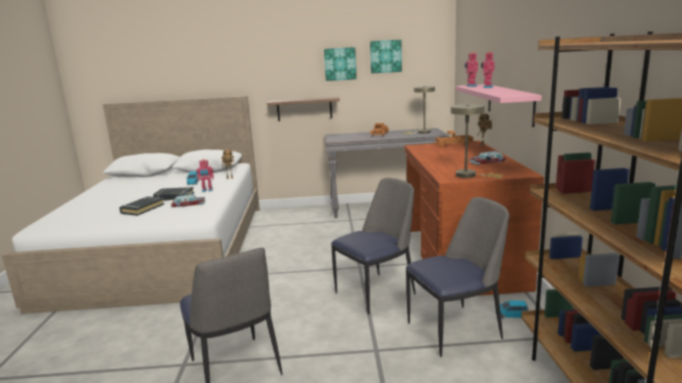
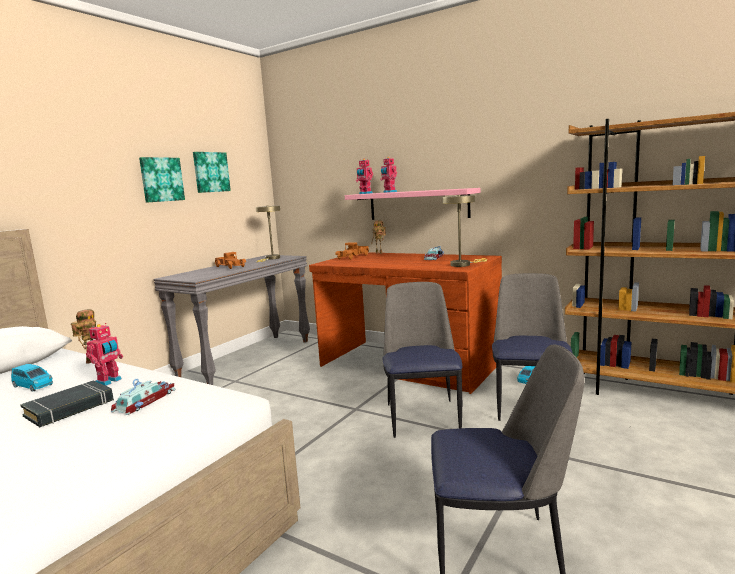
camera: 55 degrees left, 5 degrees down
(142, 209) = (62, 442): black book -> none
(304, 109) = (120, 245): shelf -> none

